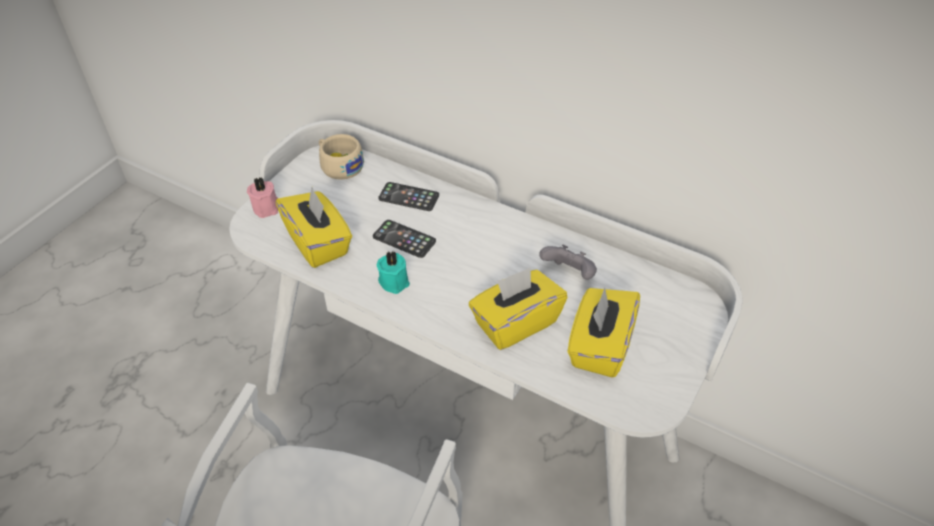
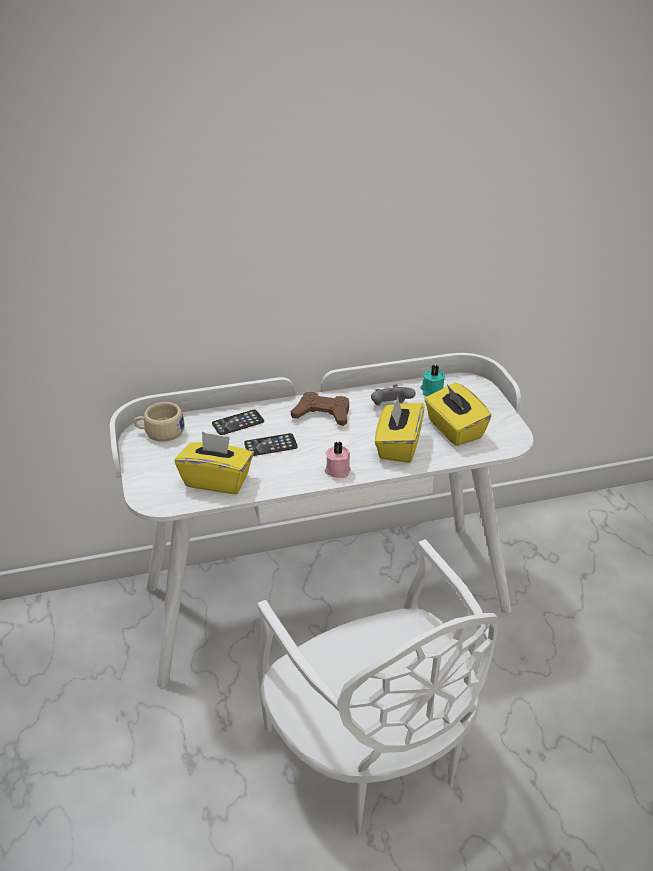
camera: 45 degrees left, 10 degrees down
(267, 207) = (145, 483): pink candle -> pink candle (337, 469)
(394, 281) = (299, 469): turquoise candle -> turquoise candle (431, 391)
(493, 237) = (322, 414): none -> brown game controller

